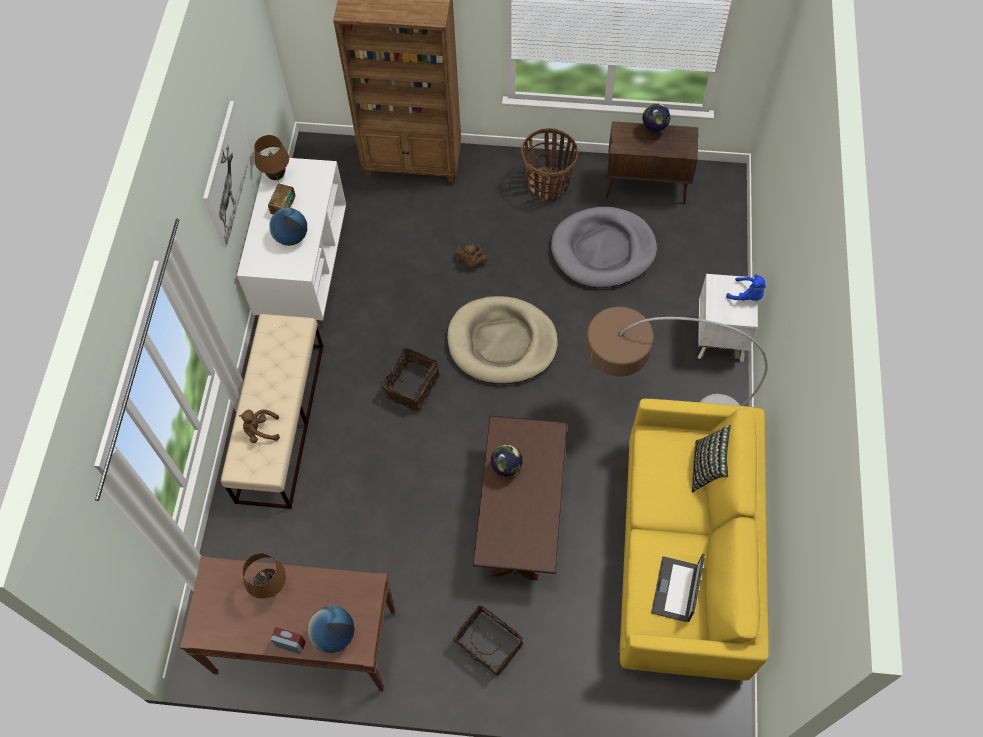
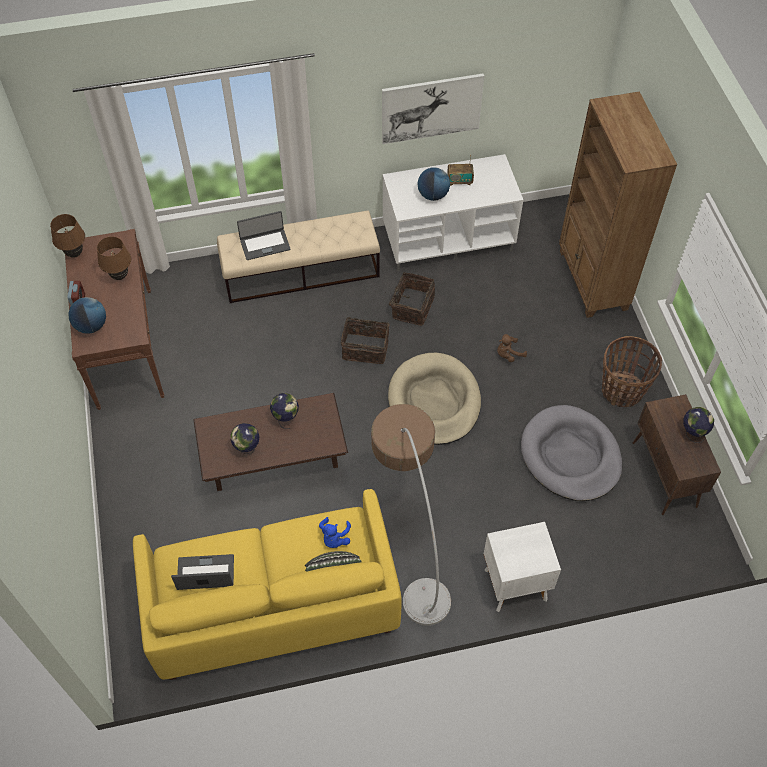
camera: 70 degrees right, 5 degrees down
(261, 431) = (265, 244): brown plush toy -> laptop
(276, 176) = (488, 166): brown table lamp -> brown table lamp (74, 254)
(488, 645) = (151, 470): basket -> basket (411, 307)
(531, 517) = (247, 448): none -> globe
(747, 295) = (534, 564): blue plush toy -> blue plush toy (334, 538)

